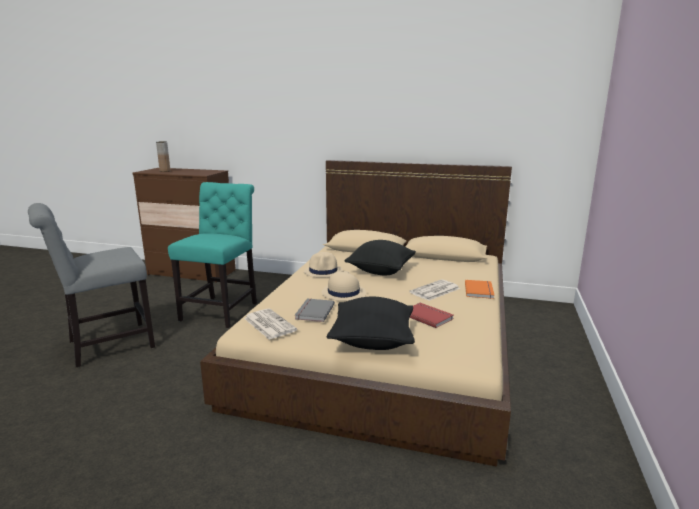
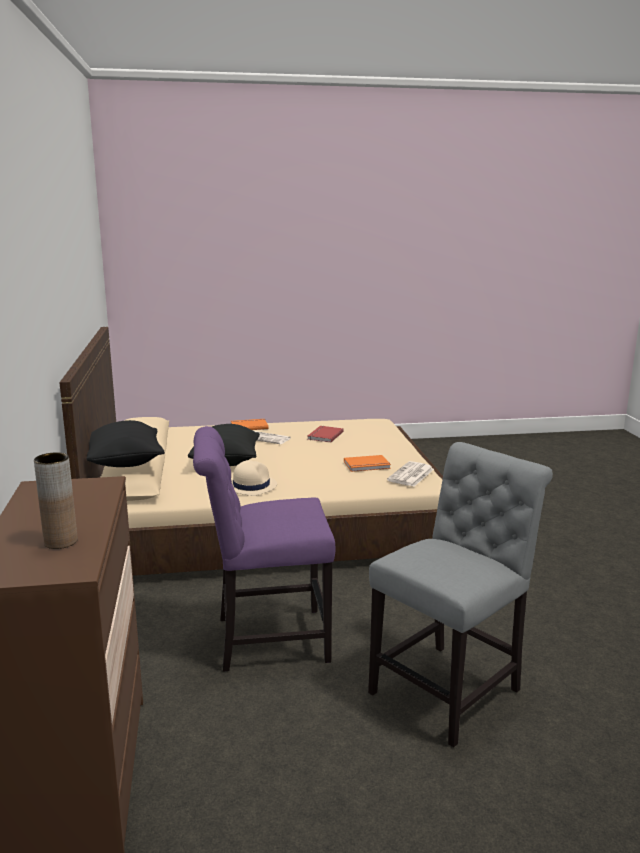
camera: 115 degrees left, 0 degrees up
(106, 345) = (450, 689): grey chair -> grey chair turned 75 degrees counterclockwise
(222, 310) = (265, 640): turquoise chair -> purple chair
(313, 311) = (367, 465): grey book -> orange book
(343, 293) = (311, 464): beige hat -> none
(372, 341) = (388, 444): black pillow -> black pillow (125, 463)

